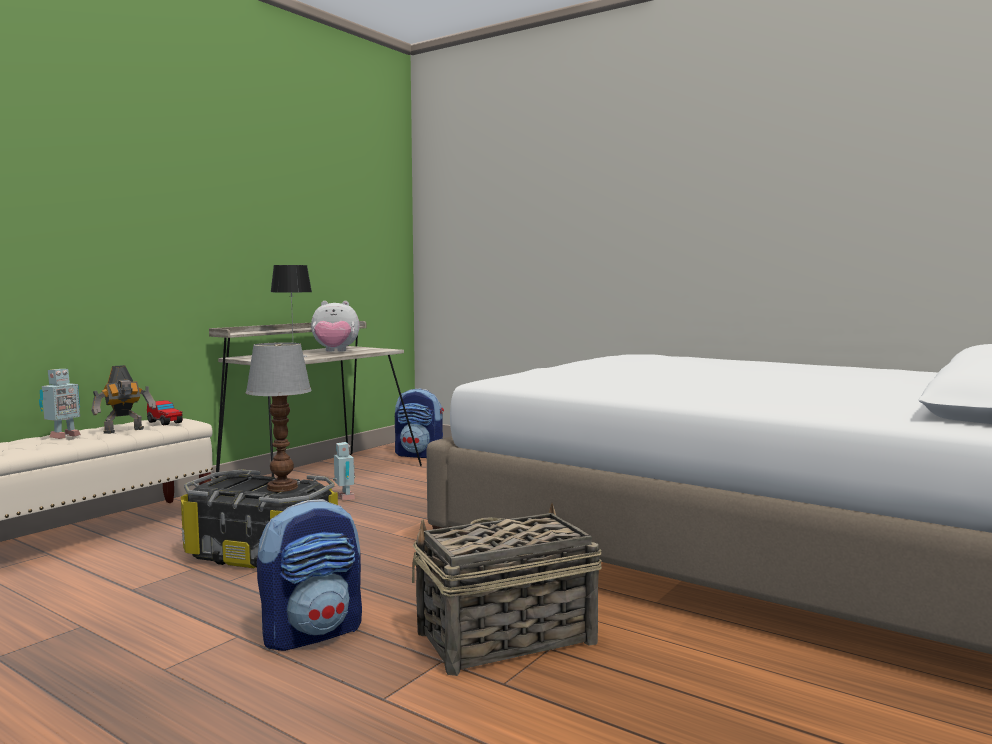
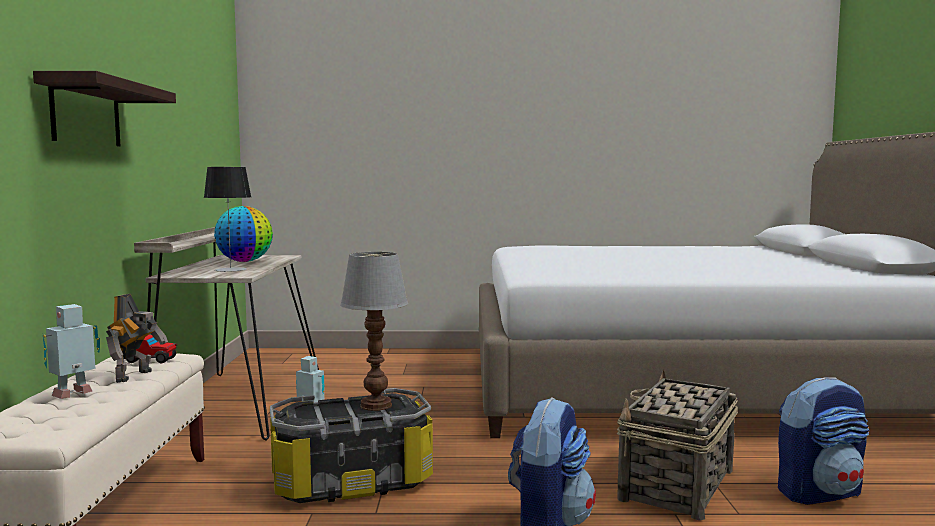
camera: 35 degrees left, 0 degrees up
(62, 436) = (75, 394): toy robot -> toy robot turned 135 degrees counterclockwise
(155, 223) = (86, 113): none -> shelf
(335, 351) = (244, 261): plush toy -> globe
(420, 455) = (293, 364): backpack -> backpack (819, 493)

